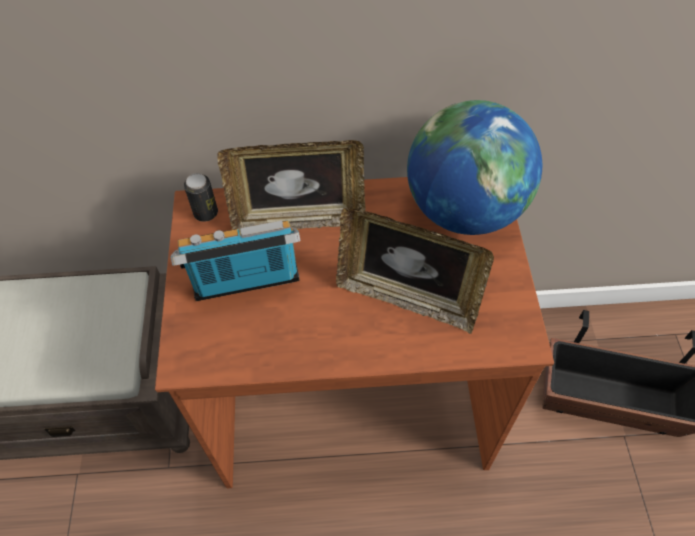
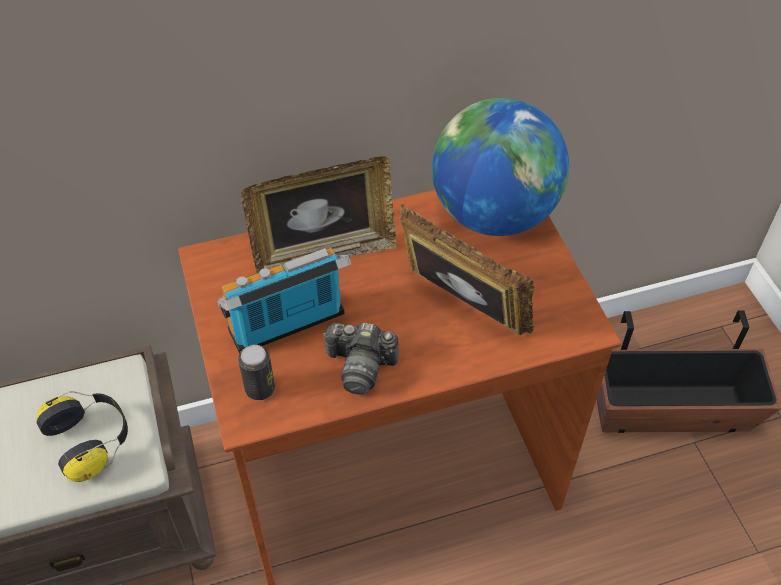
camera: 15 degrees left, 5 degrees down
(85, 340) = (91, 440): none -> headphones
(206, 213) = (221, 264): can -> can (260, 388)
(299, 334) = (360, 366): none -> camera
(407, 297) = (460, 309): picture frame -> picture frame turned 150 degrees counterclockwise

